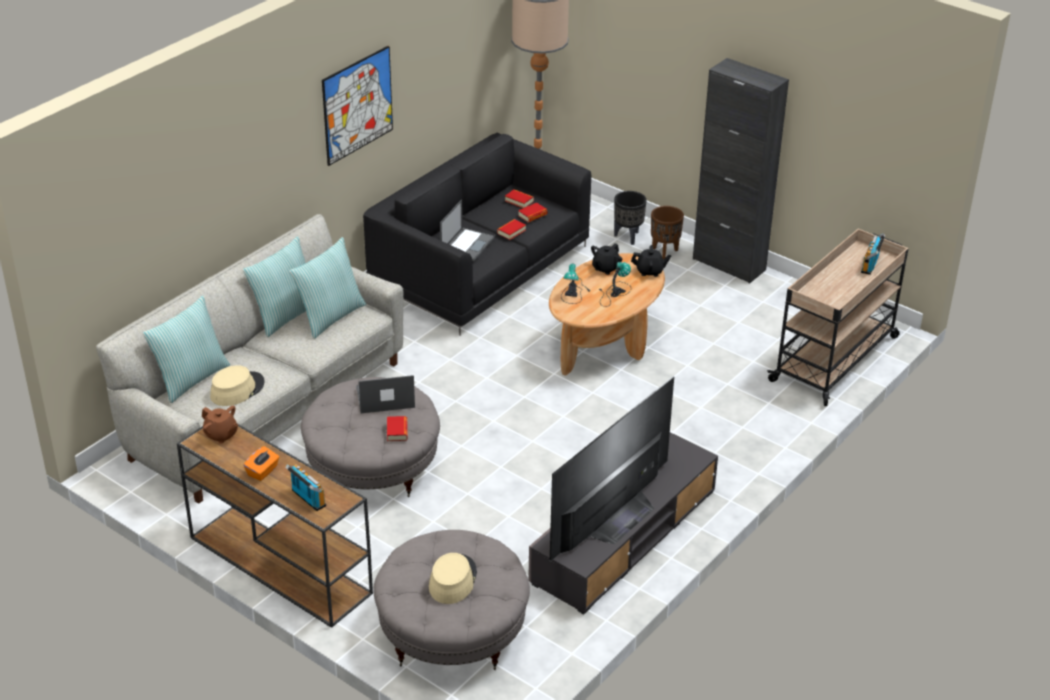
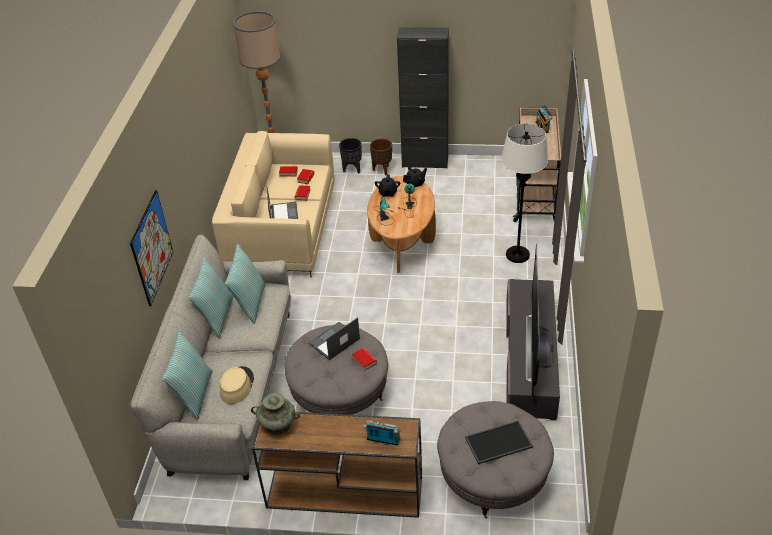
camera: 30 degrees left, 5 degrees up
(221, 435) = (277, 425): brown teapot -> turquoise vase
(263, 471) = (333, 436): orange tissue box -> none
(357, 105) = (192, 145): picture -> picture (152, 247)
(452, 580) = (498, 443): beige hat -> tray
(480, 268) = (281, 227): black sofa -> beige sofa
(732, 420) = (517, 255): none -> white floor lamp

